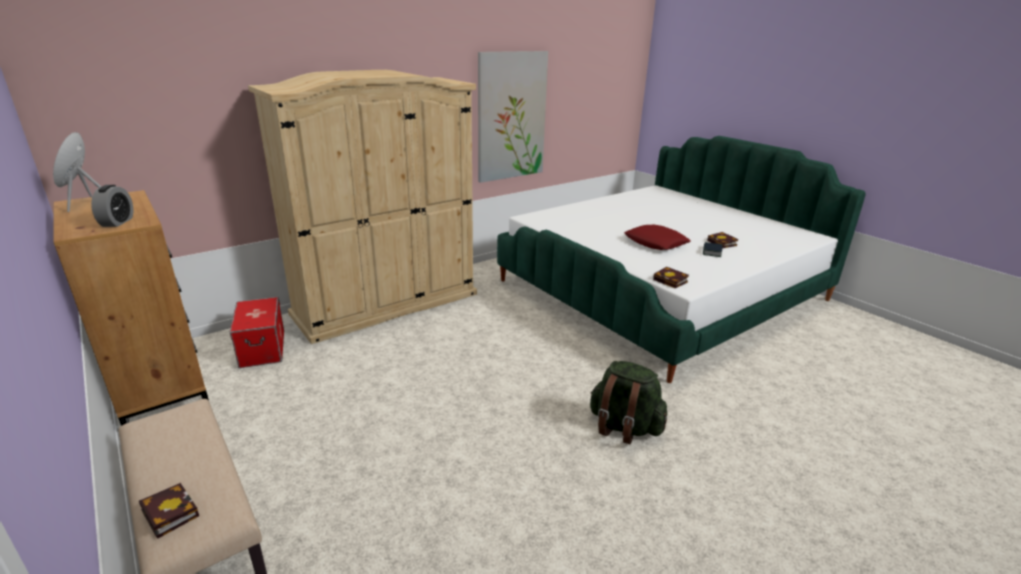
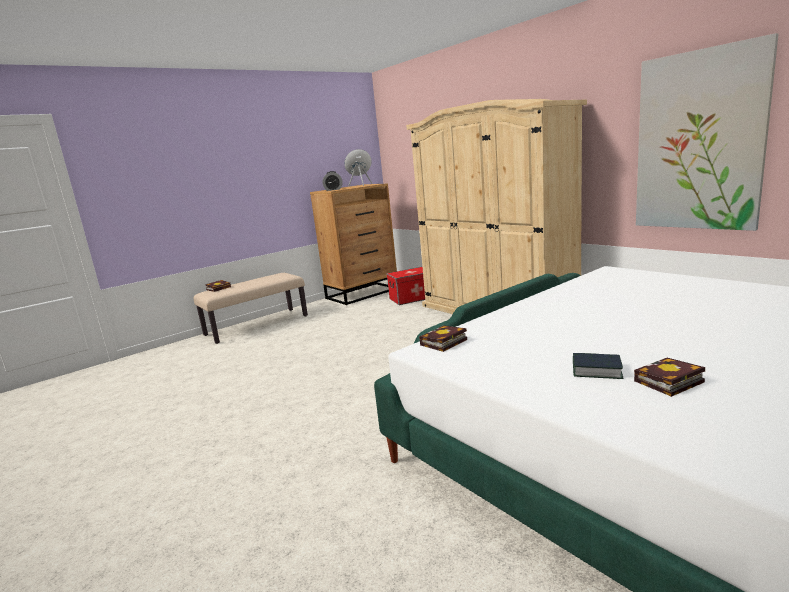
camera: 90 degrees right, 10 degrees down
(624, 427) = (312, 429): green backpack -> none
(656, 243) = (597, 331): red pillow -> none

